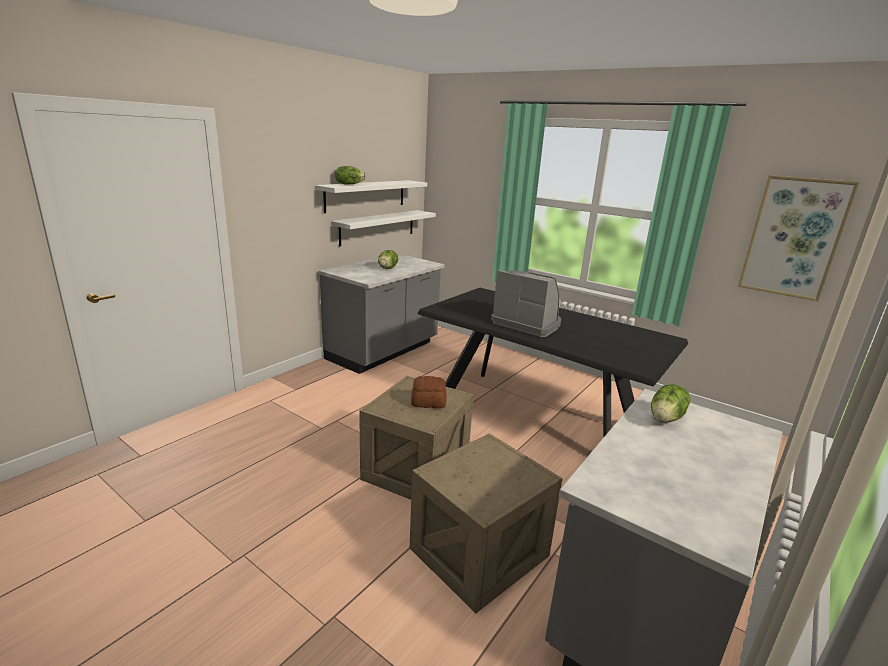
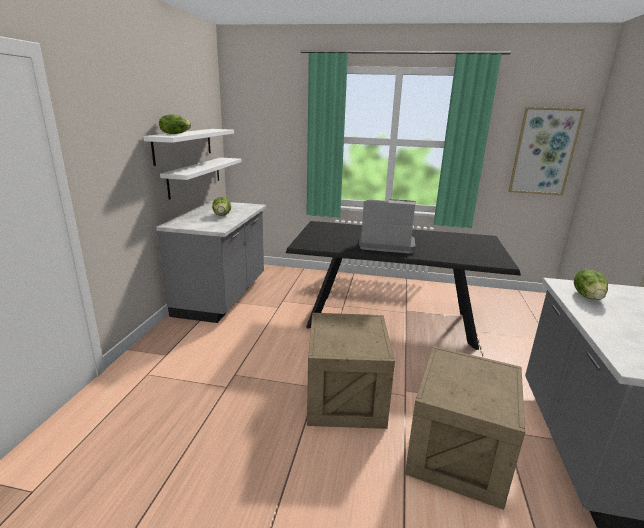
camera: 25 degrees left, 0 degrees up
(428, 402) = (357, 332): bread -> none

